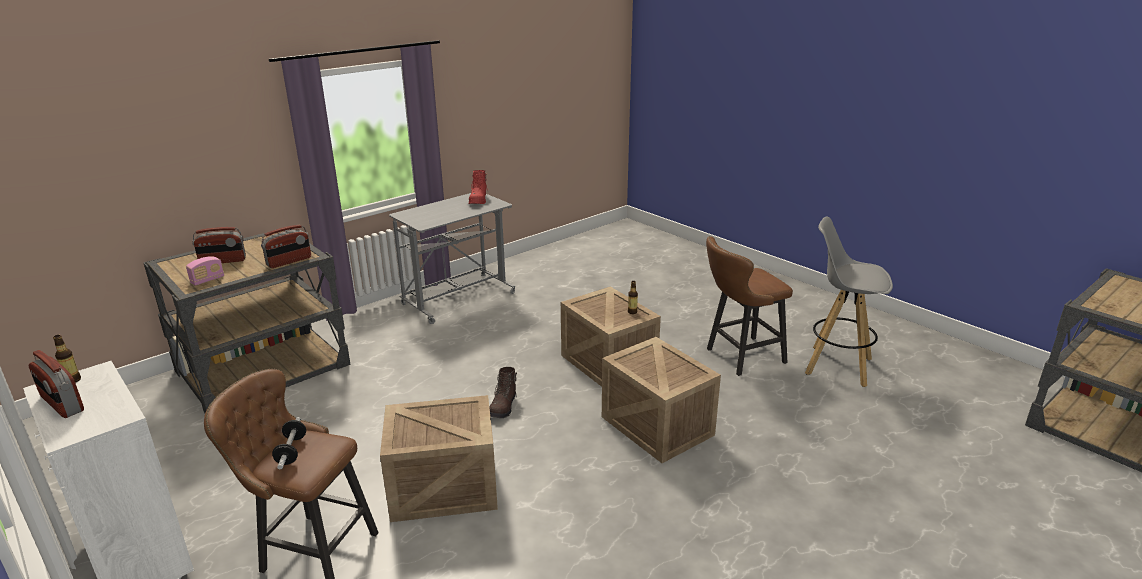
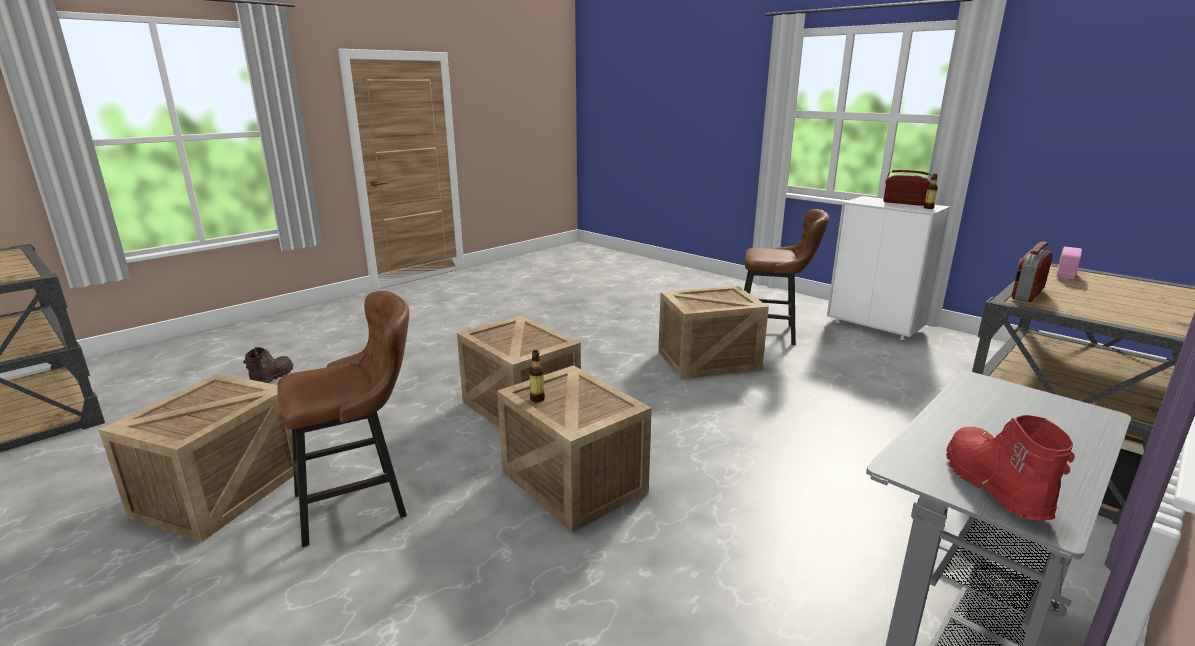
camera: 175 degrees right, 5 degrees down
(223, 261) = (1119, 293): radio -> none
(291, 451) = (779, 253): dumbbell -> none
(503, 407) = (695, 419): brown boot -> brown boot (272, 378)
(837, 365) = (221, 492): grey stool -> crate

